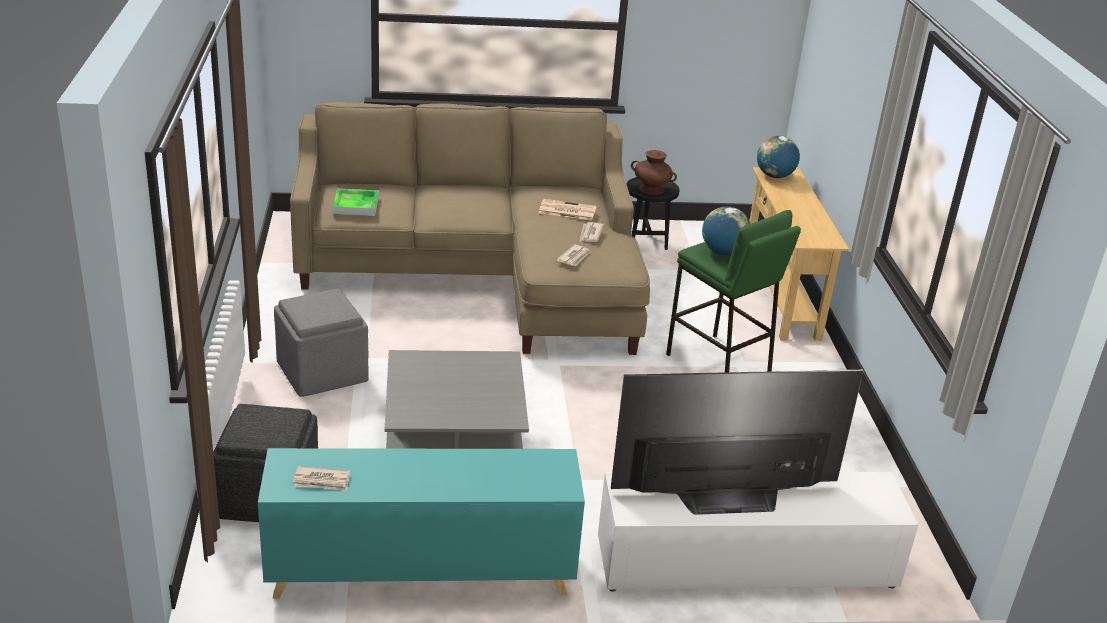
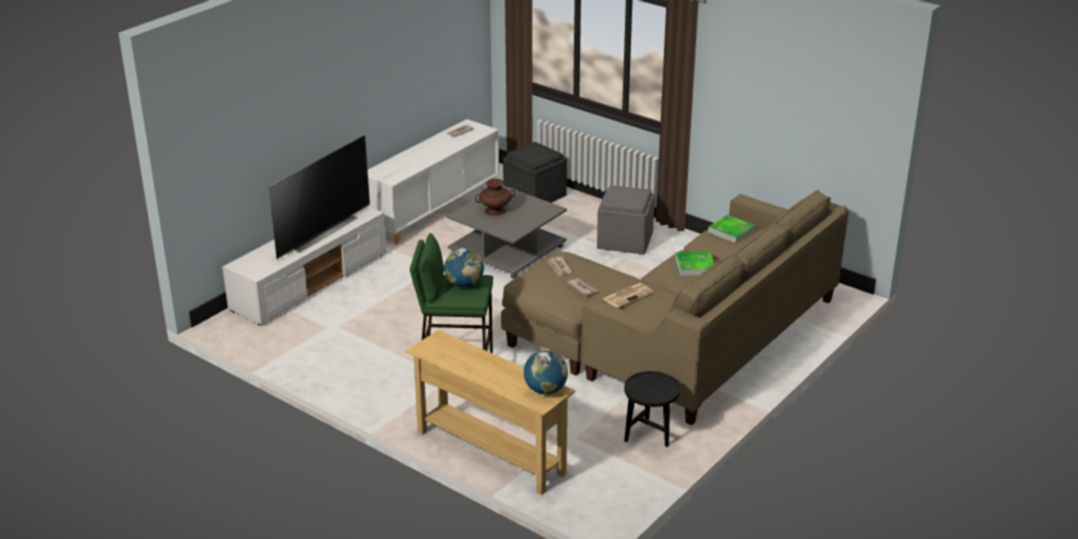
camera: 135 degrees right, 0 degrees up
(421, 572) = (434, 209): turquoise cabinet -> white cabinet
(456, 203) = (695, 266): none -> tray
(651, 189) = (649, 385): brown vase -> brown vase (495, 211)

